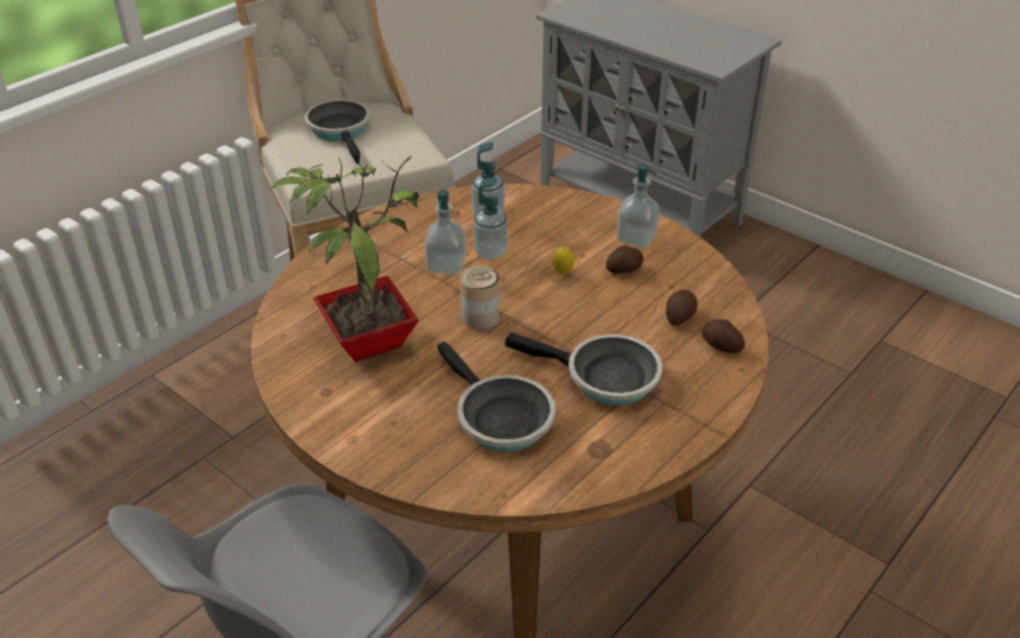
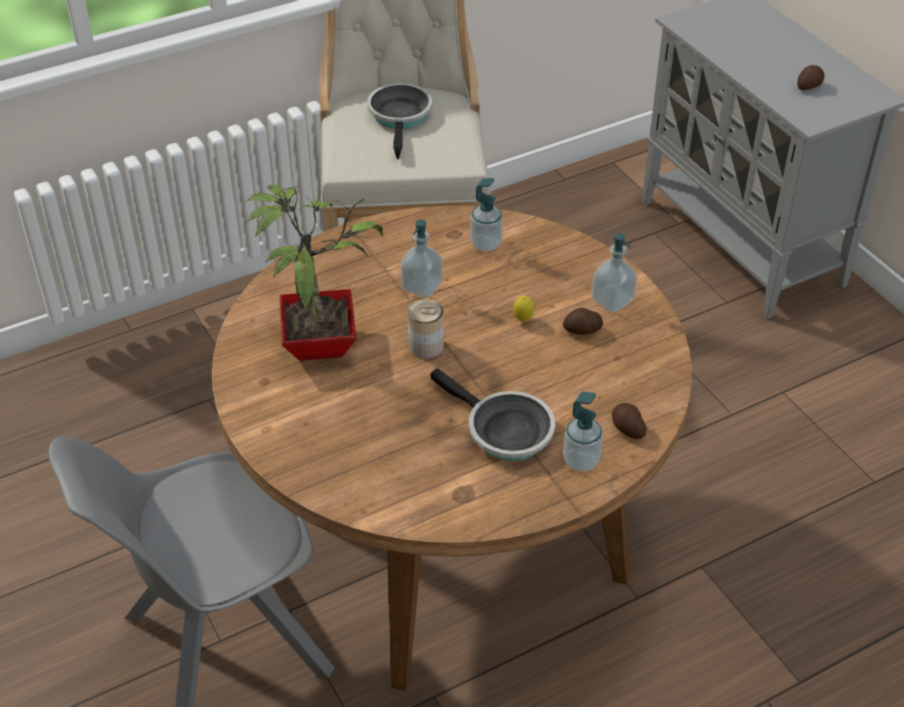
camera: 20 degrees right, 5 degrees up
(490, 253) = (468, 283): soap dispenser -> soap dispenser (581, 461)
(499, 418) = (394, 443): frying pan -> none
(679, 316) = (606, 390): potato -> potato (808, 86)

